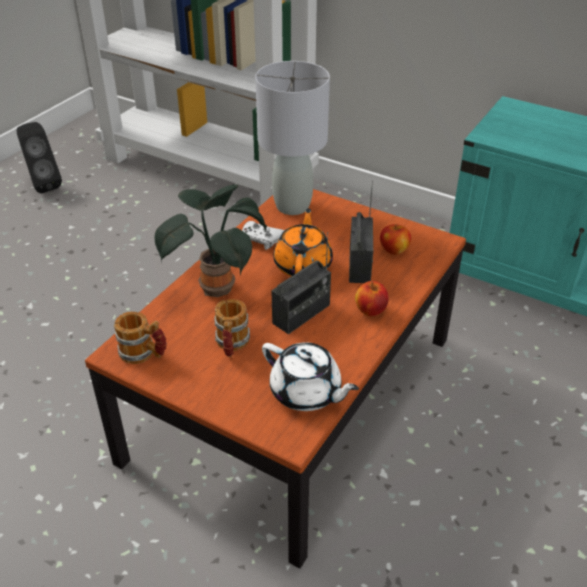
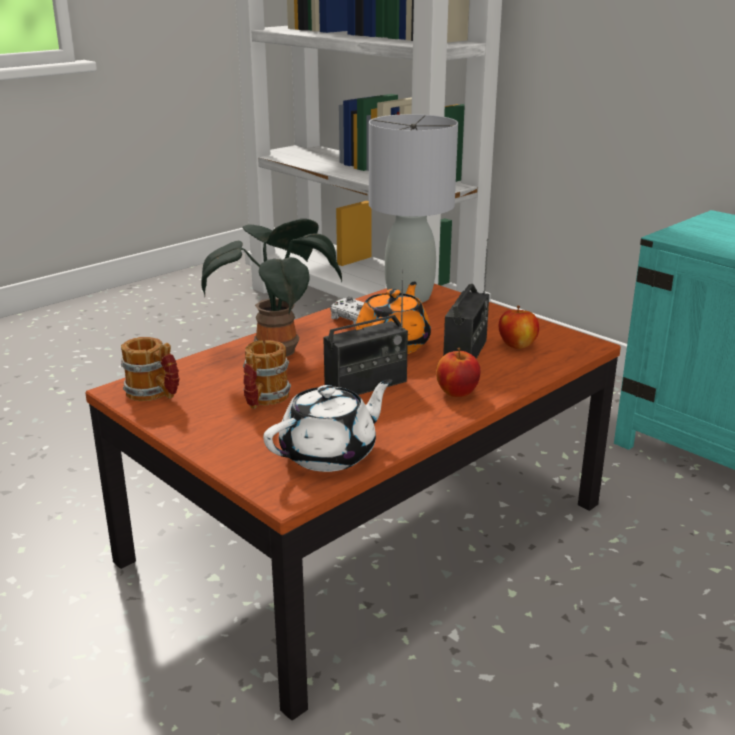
camera: 15 degrees right, 15 degrees down
(43, 185) = (174, 303): black speaker -> none
(306, 392) = (330, 454): white teapot -> white teapot turned 90 degrees counterclockwise

